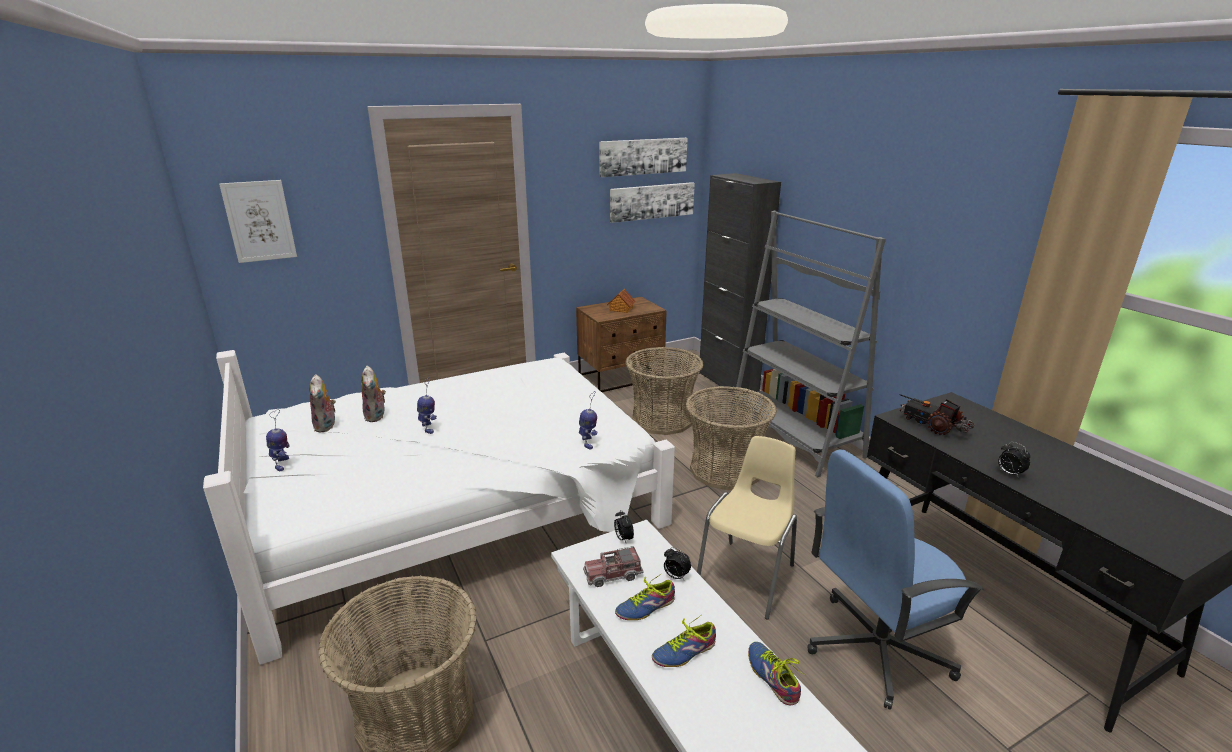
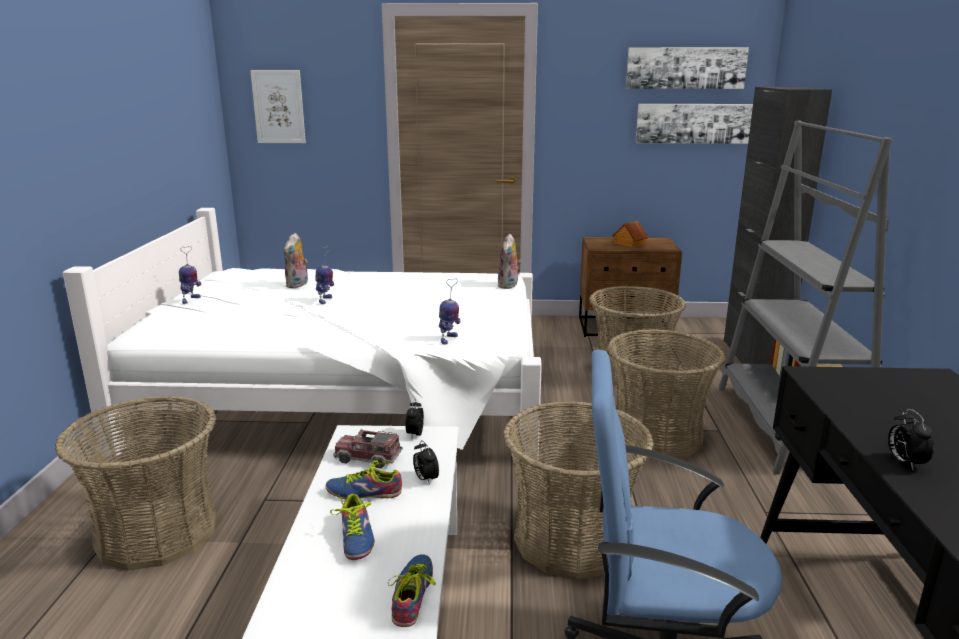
camera: 30 degrees right, 5 degrees down
(326, 426) = (253, 284): plush toy -> plush toy (509, 285)
(682, 650) = (353, 538): shoe -> shoe turned 105 degrees counterclockwise
(747, 577) = (572, 540): beige chair -> basket
(932, 425) = (856, 392): toy truck -> none

